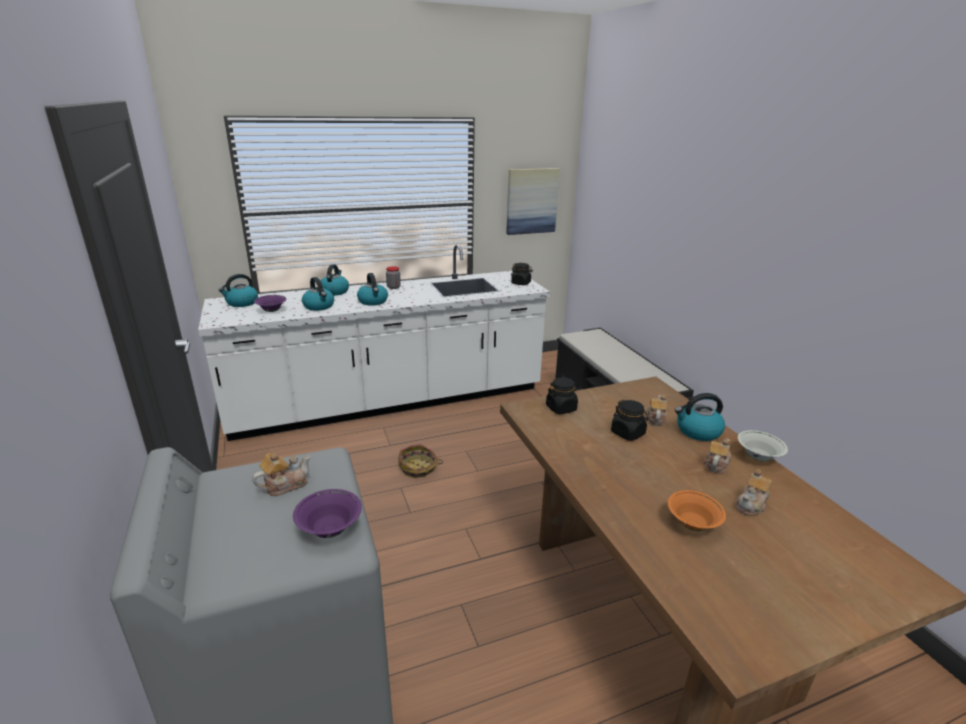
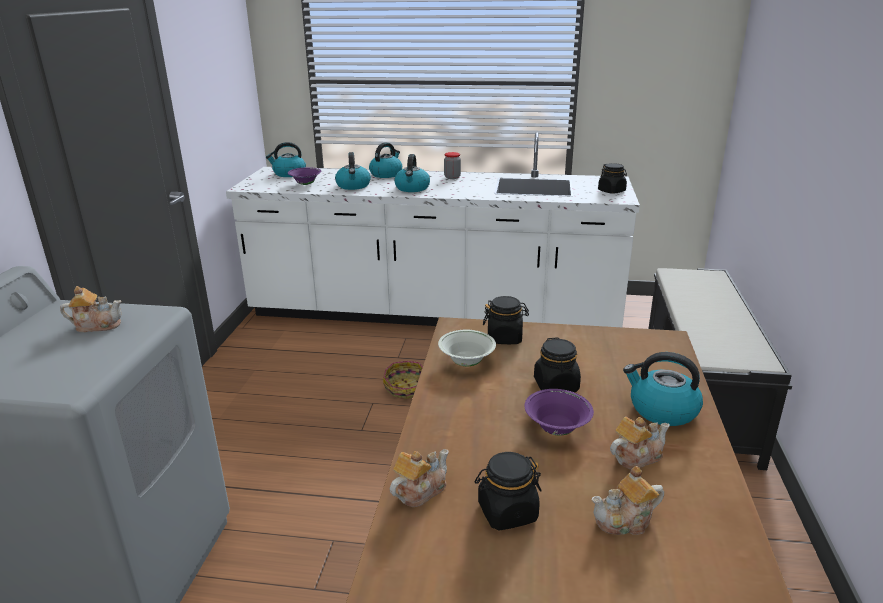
camera: 30 degrees right, 0 degrees up
(330, 530) = (78, 371): purple bowl -> purple bowl (556, 429)
(531, 201) = (664, 85): picture -> none
(655, 419) = (616, 379): teapot -> teapot (419, 491)
(692, 524) = (507, 512): orange bowl -> black jar
(757, 457) = (717, 467): white bowl -> white bowl (466, 362)

